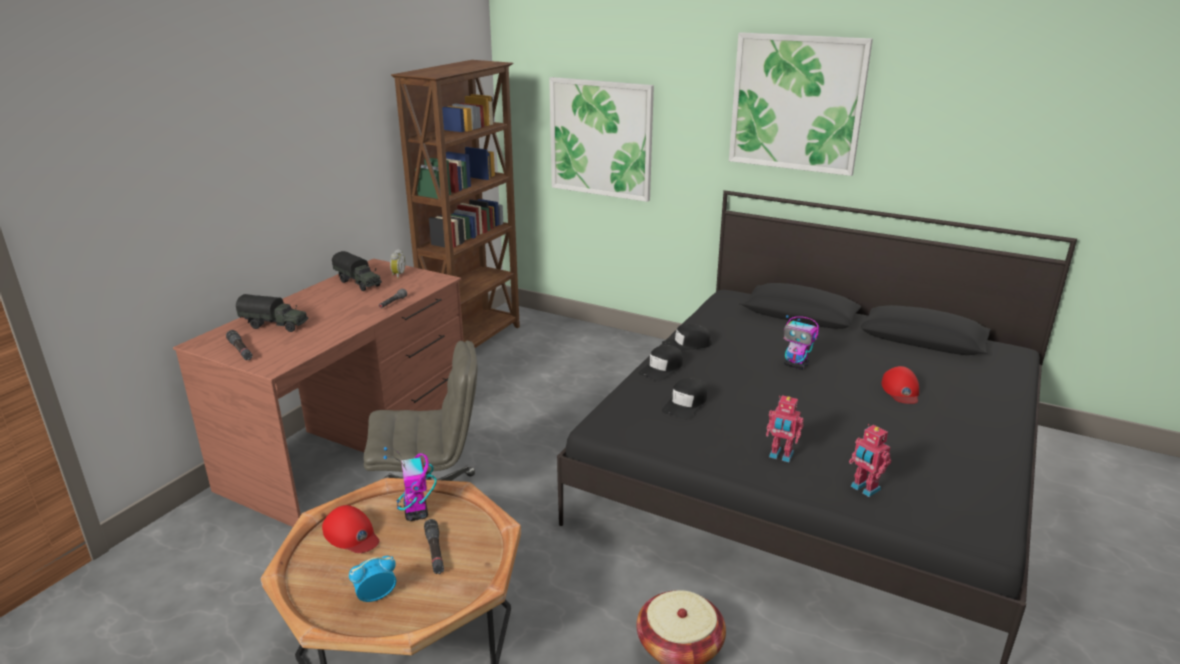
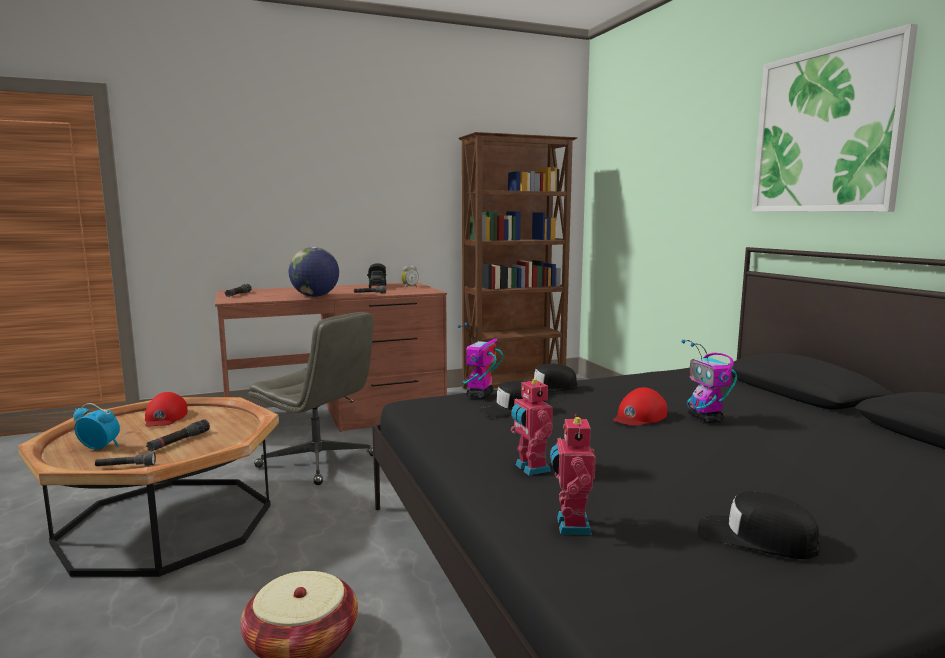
camera: 40 degrees right, 15 degrees down
(275, 325) = (283, 291): toy truck -> none
(346, 326) = (315, 296): none -> globe
(416, 513) = (219, 421): toy robot -> toy robot (479, 395)
(452, 598) = (125, 467): none -> grey flashlight
(601, 138) = (650, 206): picture -> none
(686, 344) = (609, 382): black cap -> black cap (756, 538)
(901, 390) = (825, 472): red cap -> red cap (639, 416)

